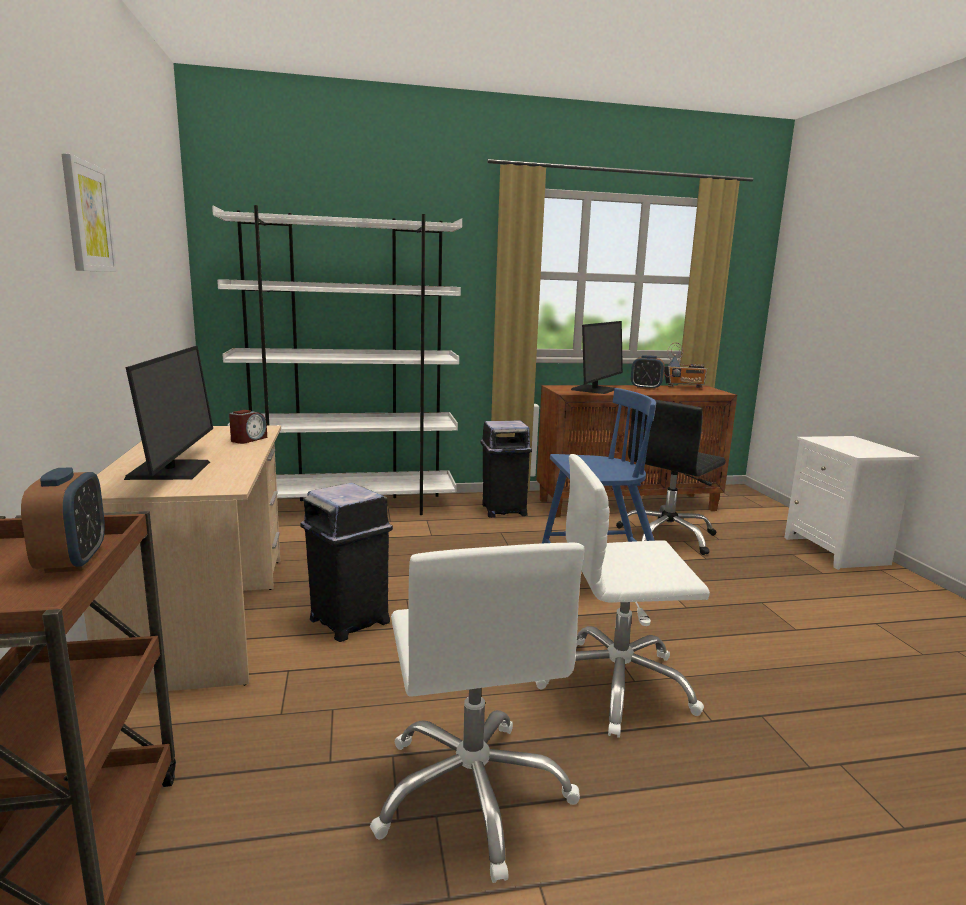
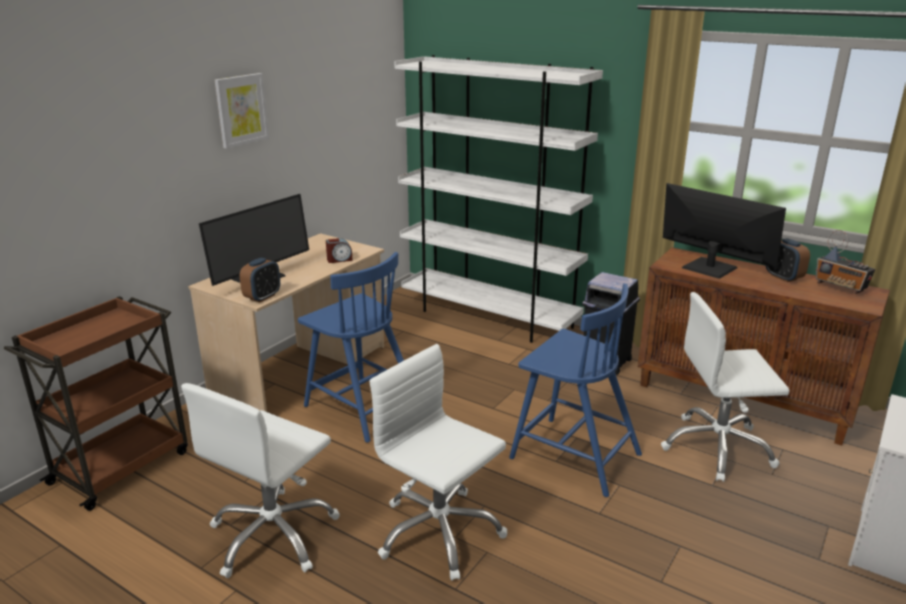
camera: 45 degrees right, 10 degrees up
(72, 561) = (115, 331): alarm clock -> alarm clock (262, 297)
(349, 620) = (361, 407): black trash can -> blue chair
(595, 390) = (710, 267): monitor -> monitor turned 120 degrees counterclockwise
(667, 536) = (717, 448): black office chair -> white office chair

